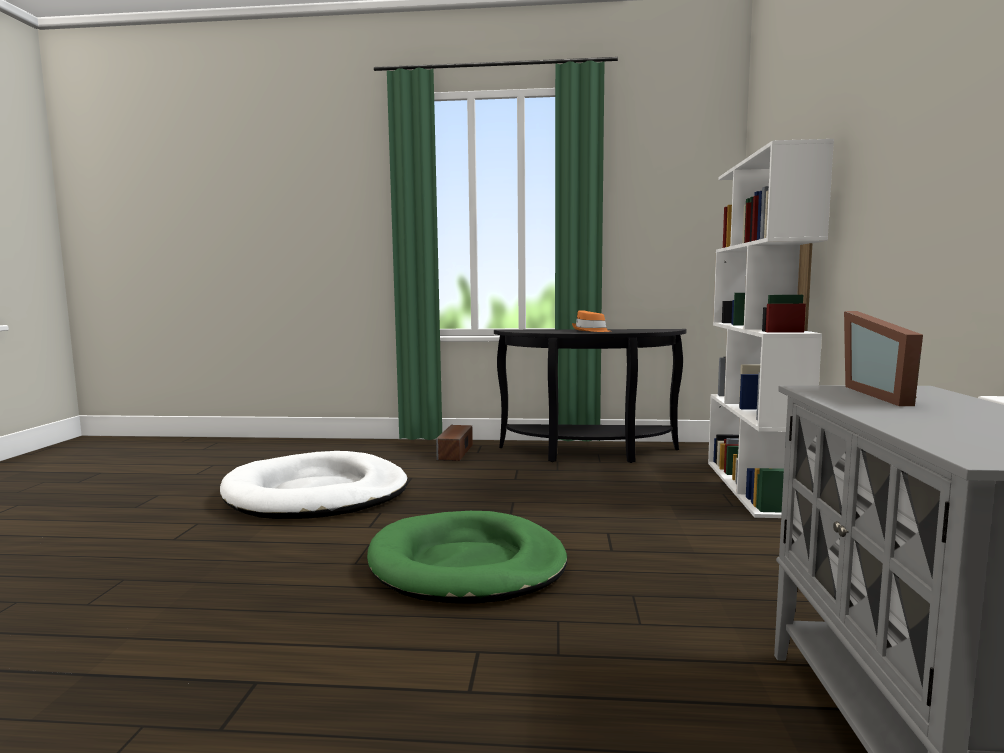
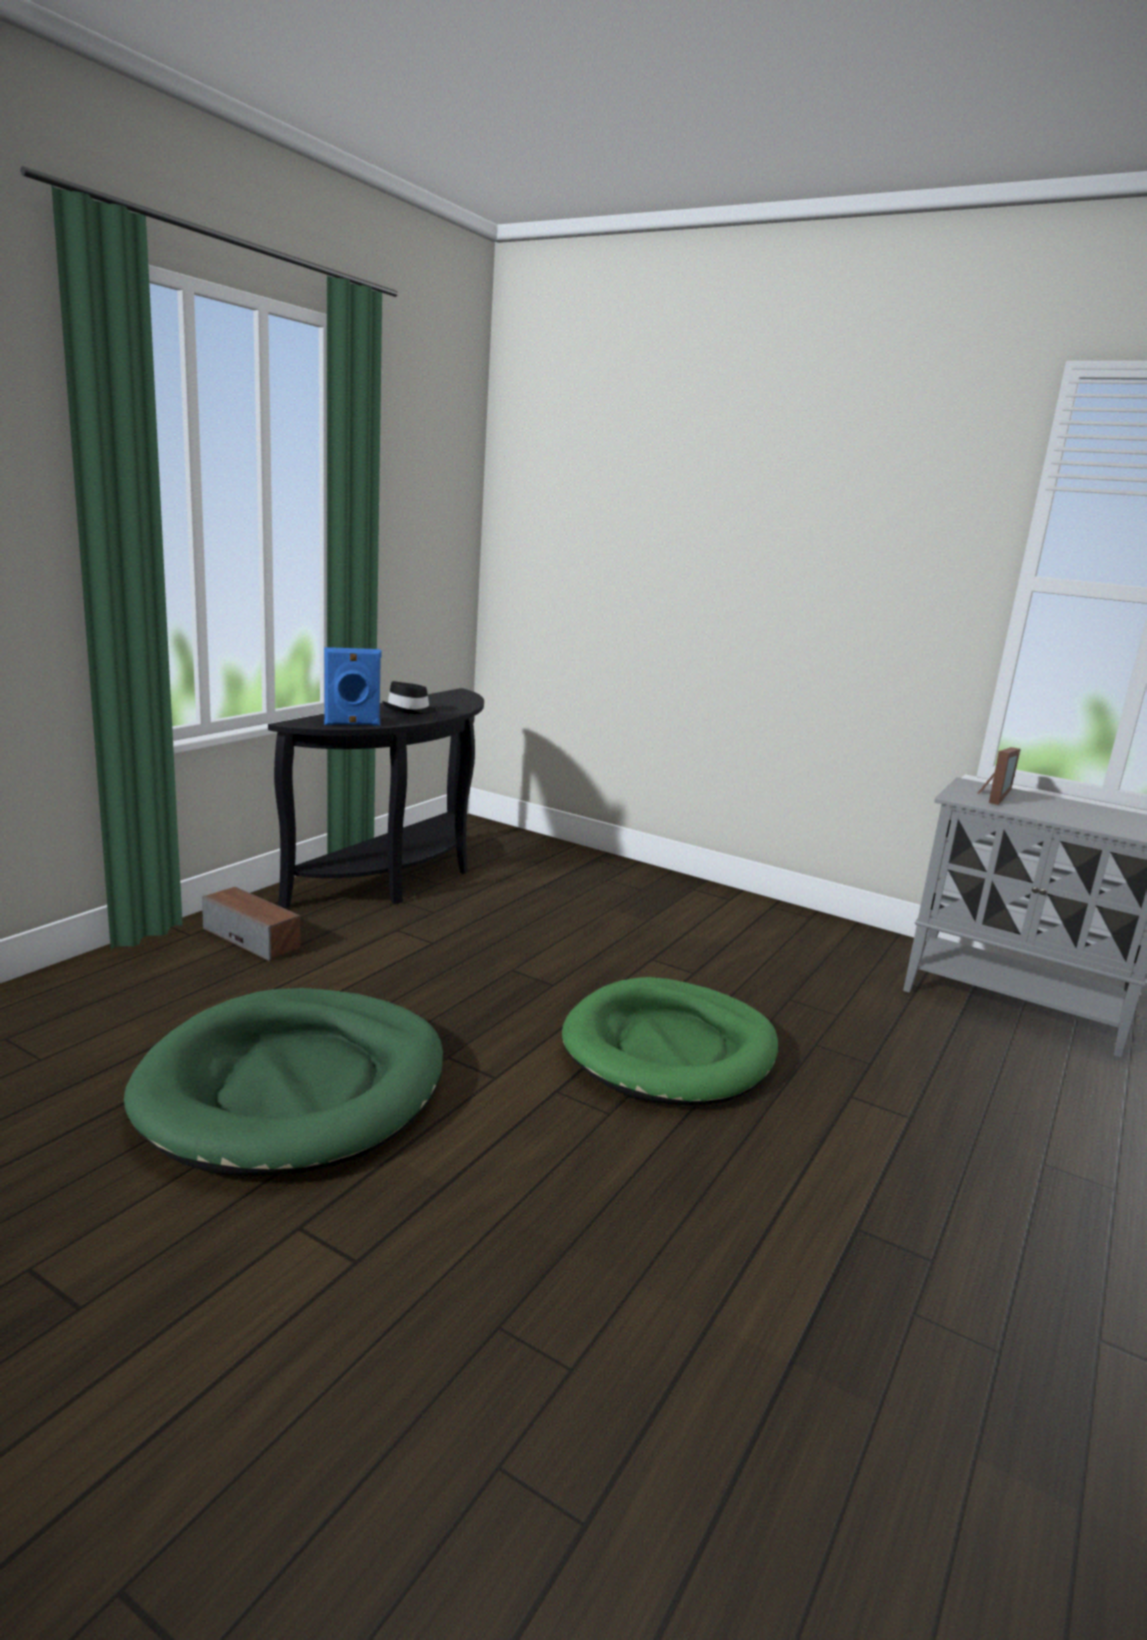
camera: 65 degrees left, 10 degrees up
(317, 494) = (295, 1087): white dog bed -> green dog bed
(528, 331) = (352, 724): none -> blue speaker
(590, 331) = (409, 710): orange hat -> black hat
(753, 487) = (607, 864): white bookcase -> none
(886, 394) = (991, 795): picture frame -> picture frame turned 90 degrees counterclockwise

